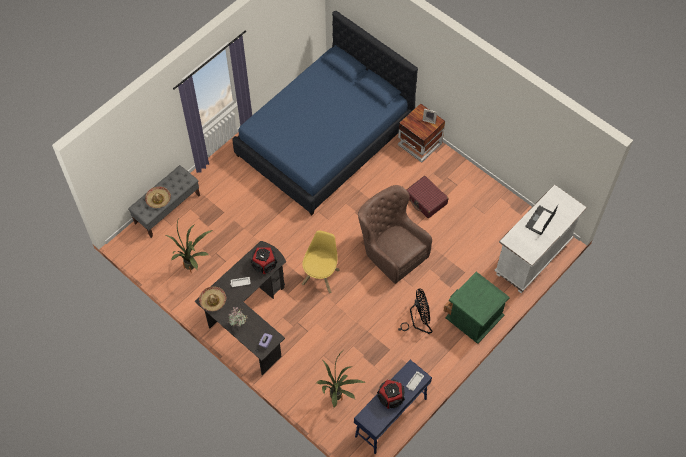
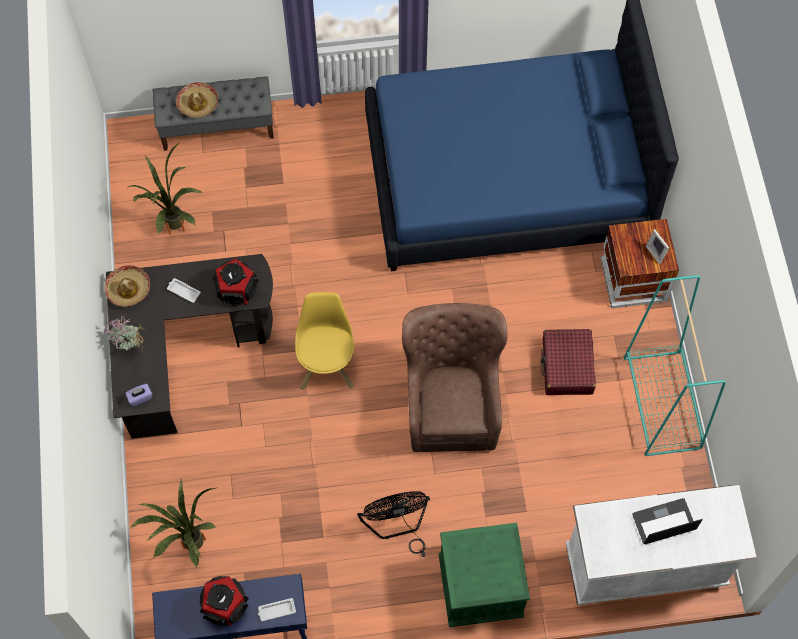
camera: 40 degrees right, 5 degrees up
(321, 276) = (327, 364): yellow chair -> yellow chair turned 60 degrees counterclockwise
(417, 319) = (399, 525): black fan -> black fan turned 135 degrees counterclockwise
(478, 186) = (662, 403): none -> turquoise clothes rack

